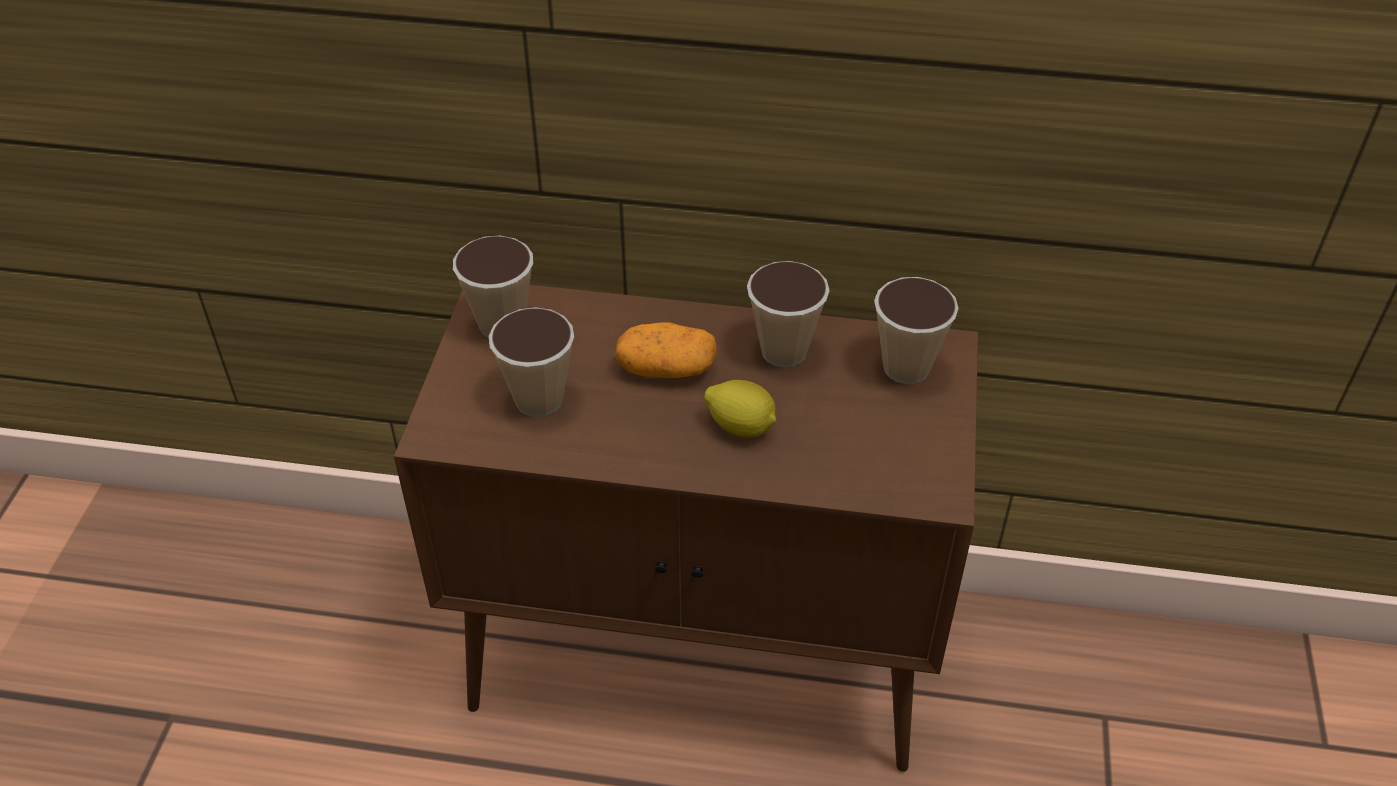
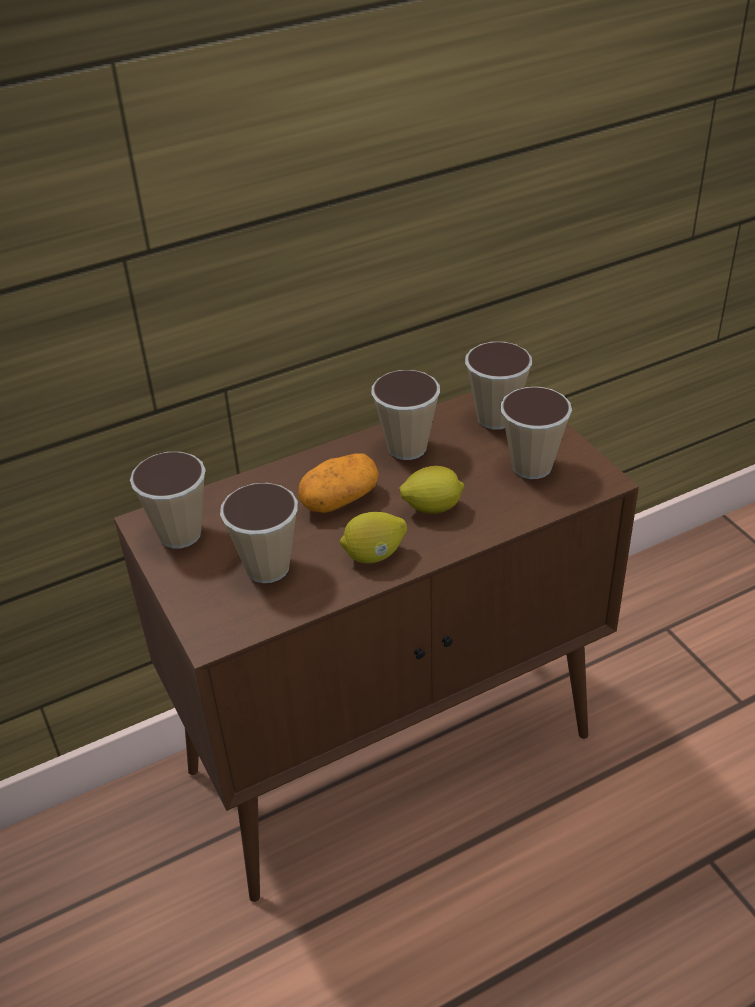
camera: 35 degrees left, 5 degrees down
(640, 442) = (374, 555): none -> lemon
(885, 440) = (531, 466): none -> cup

